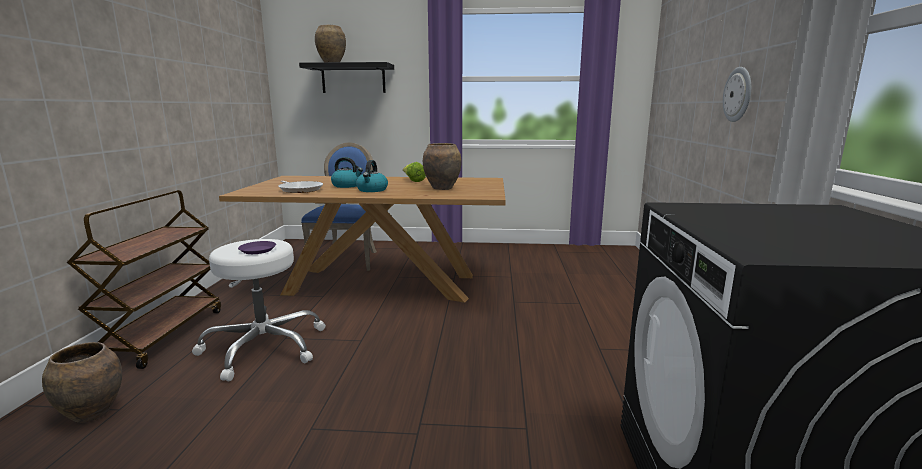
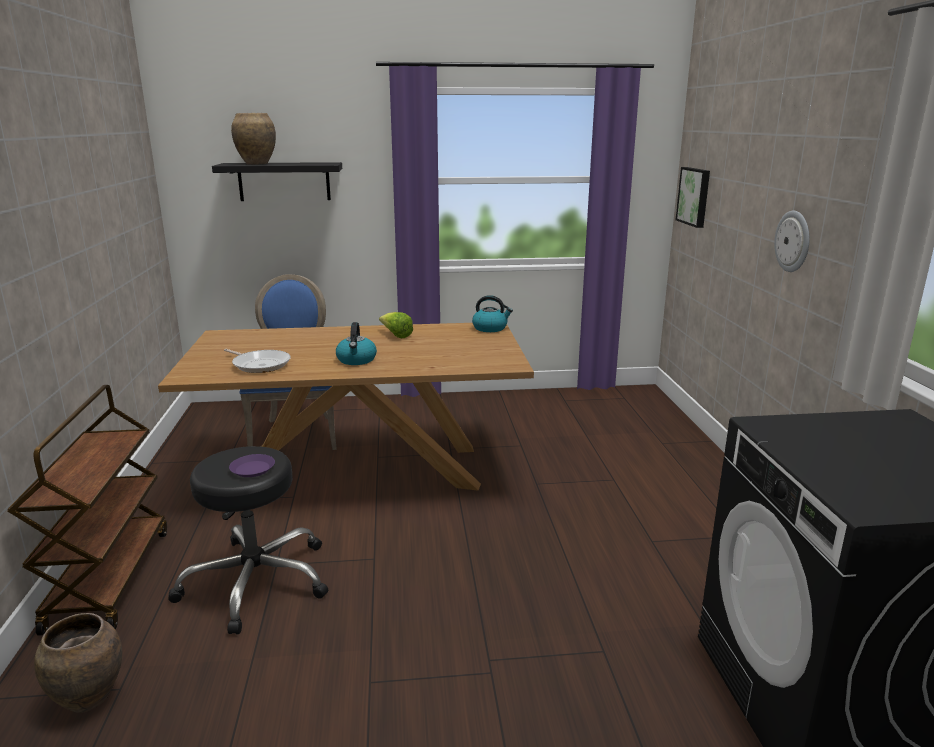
camera: 10 degrees left, 5 degrees up
(264, 347) = (256, 581): white stool -> black stool
(347, 185) = (316, 351): kettle -> kettle (490, 328)
(442, 188) = (444, 351): brown vase -> none
(665, 86) = (695, 196): none -> picture

